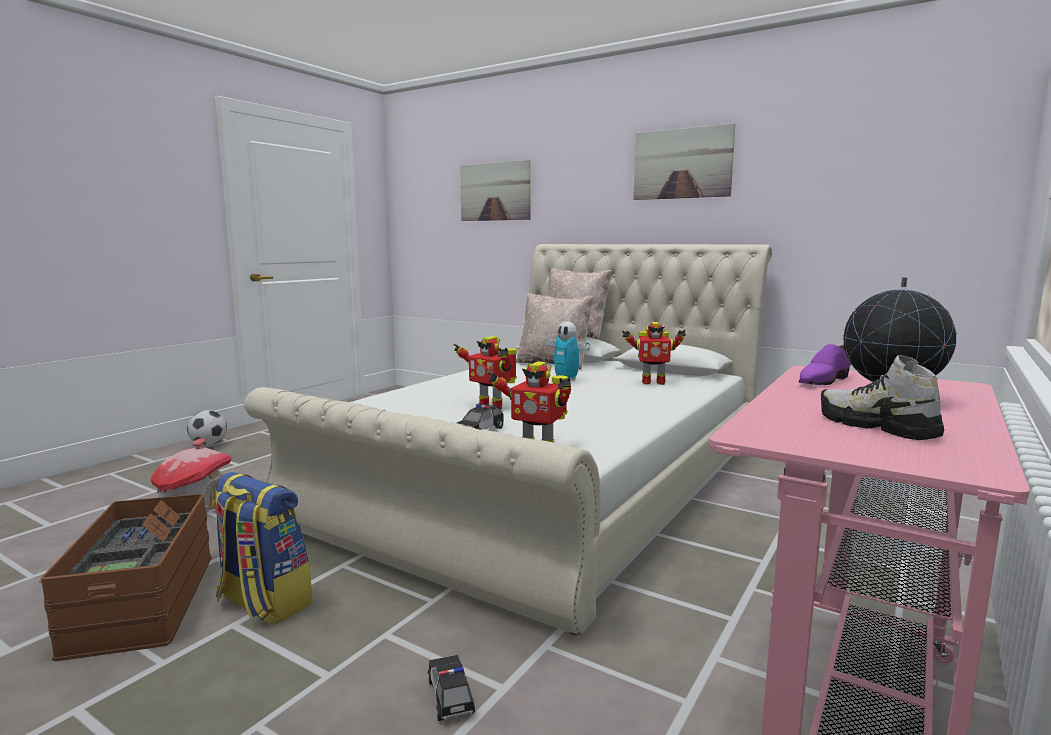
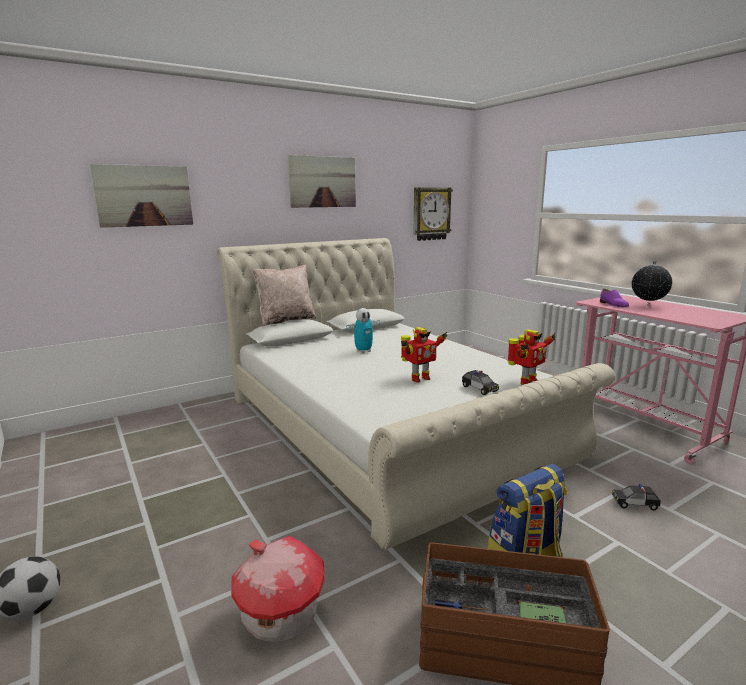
camera: 65 degrees left, 5 degrees up
(553, 364) = (305, 346): beige pillow -> none
(652, 382) = (396, 336): toy robot -> none
(876, 426) = (691, 313): shoe -> none
(899, 206) = (431, 214): none -> wall clock

